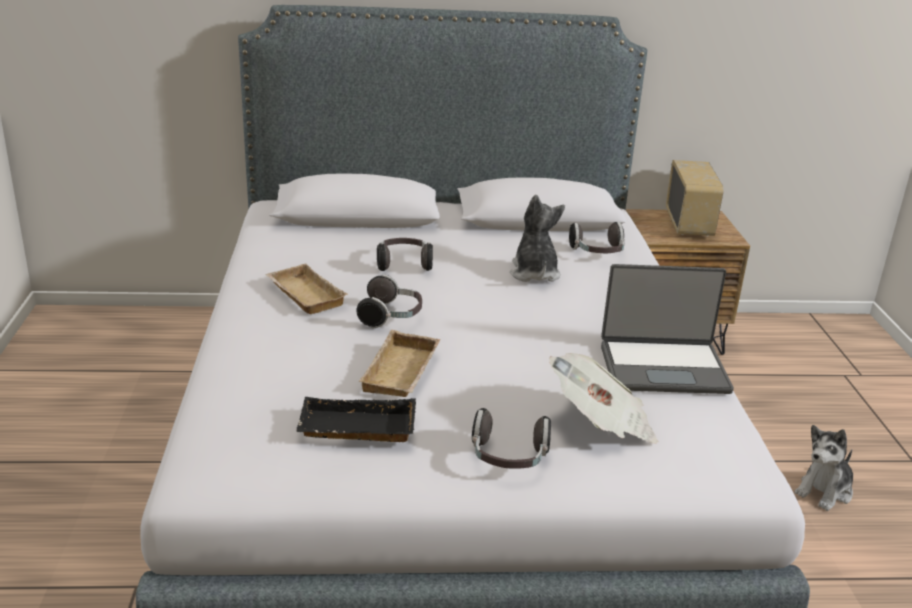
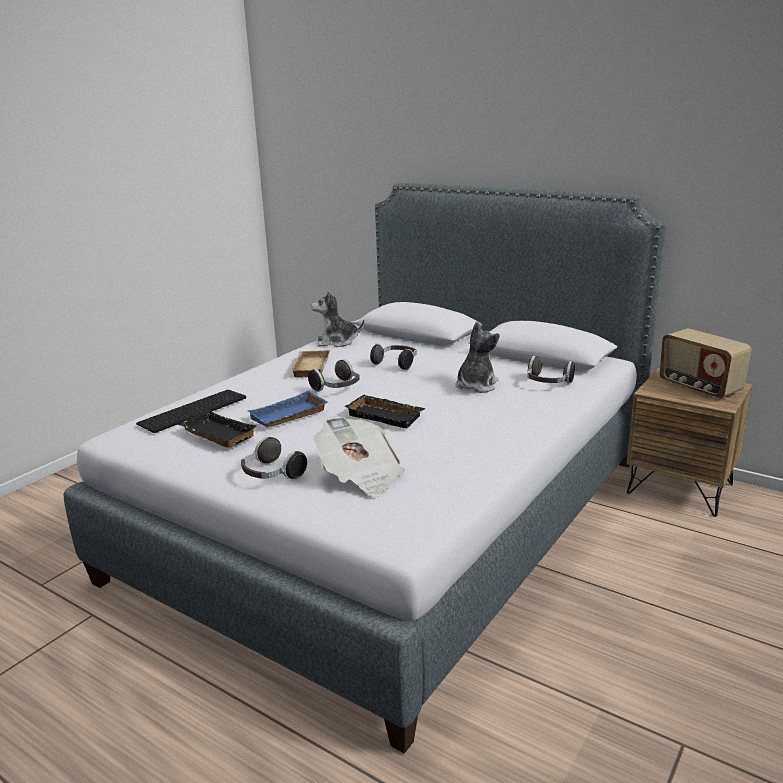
camera: 40 degrees right, 5 degrees down
(260, 405) = (193, 411): none -> keyboard
(403, 373) = (289, 416): beige tray -> blue tray
(507, 338) = (387, 416): none -> black tray
(663, 367) = (465, 459): laptop -> none
(689, 224) = (698, 388): radio -> radio turned 105 degrees clockwise
(824, 491) = (674, 644): plush toy -> plush toy (337, 342)

